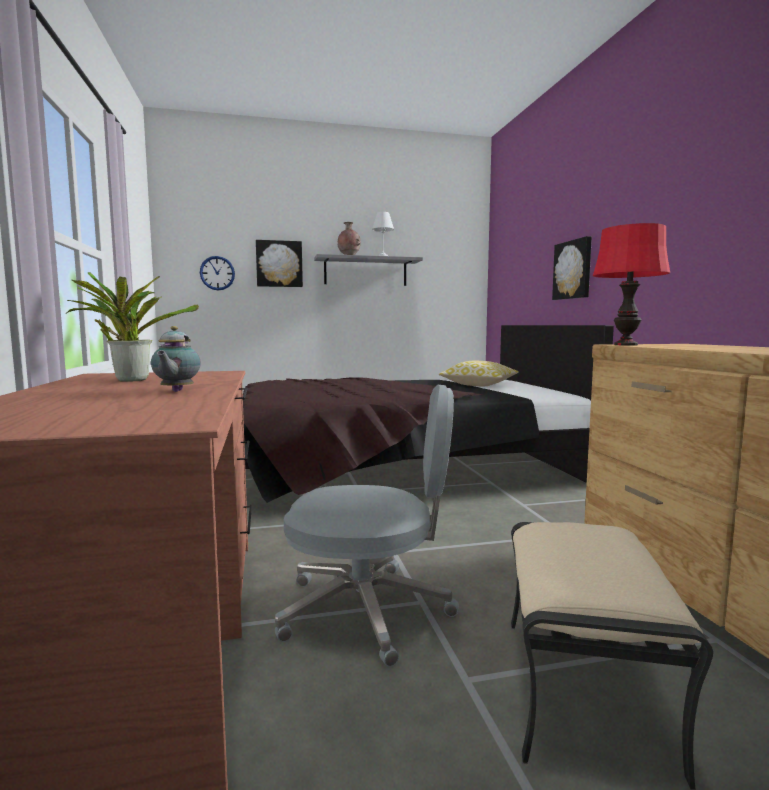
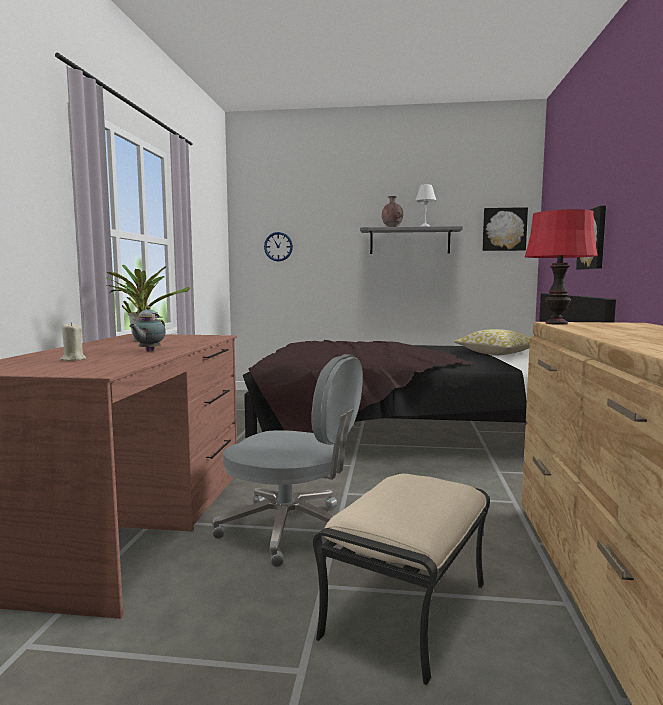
camera: 20 degrees right, 0 degrees up
(79, 408) = (73, 359): none -> beige candle
(279, 264) = (330, 237): picture -> picture (504, 229)

